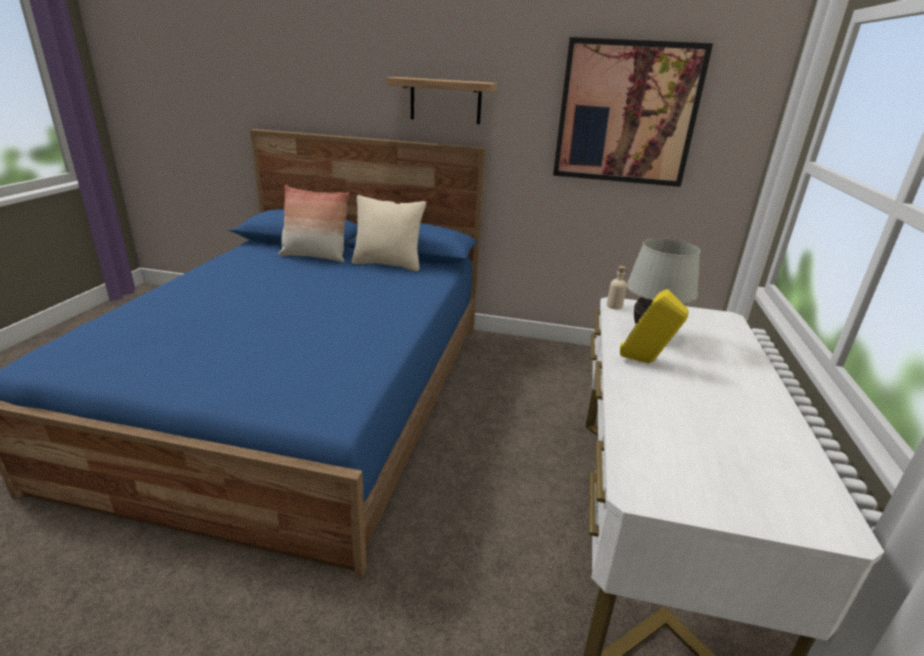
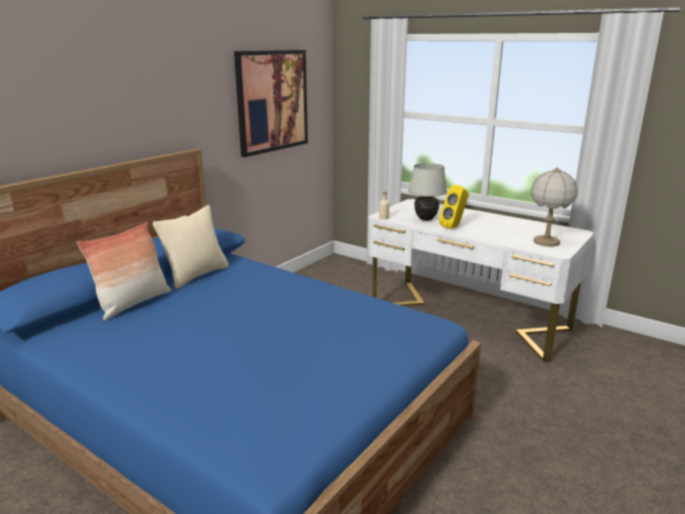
camera: 65 degrees left, 5 degrees down
(445, 101) = (157, 115): shelf -> none
(689, 471) = (546, 242): none -> table lamp

